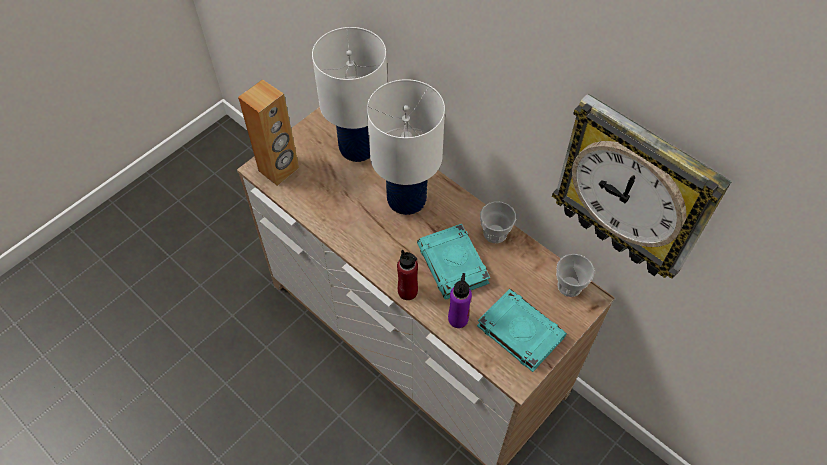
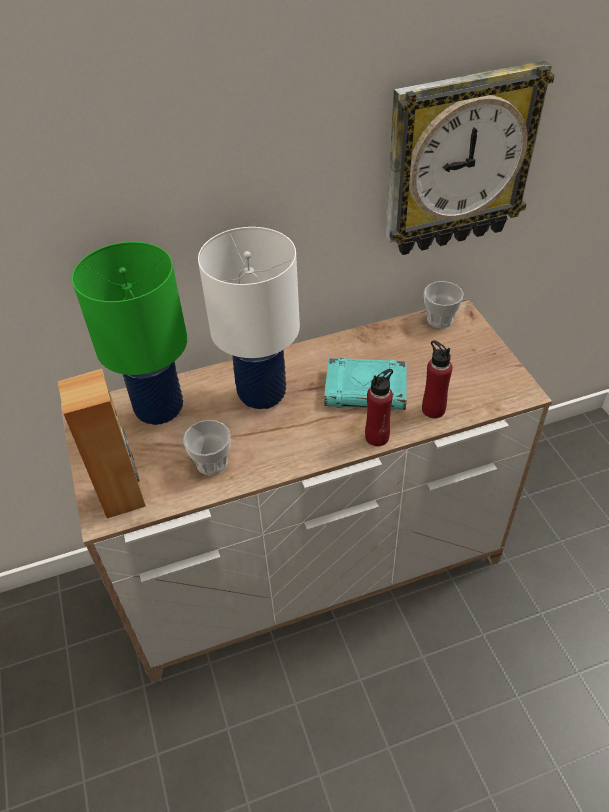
camera: 60 degrees left, 10 degrees down
(358, 151) = (161, 411): white table lamp -> green table lamp
(458, 319) = (433, 409): purple bottle -> red bottle
(495, 233) = (349, 345): cup -> cup (212, 463)
(519, 331) = (471, 371): turquoise book -> none

